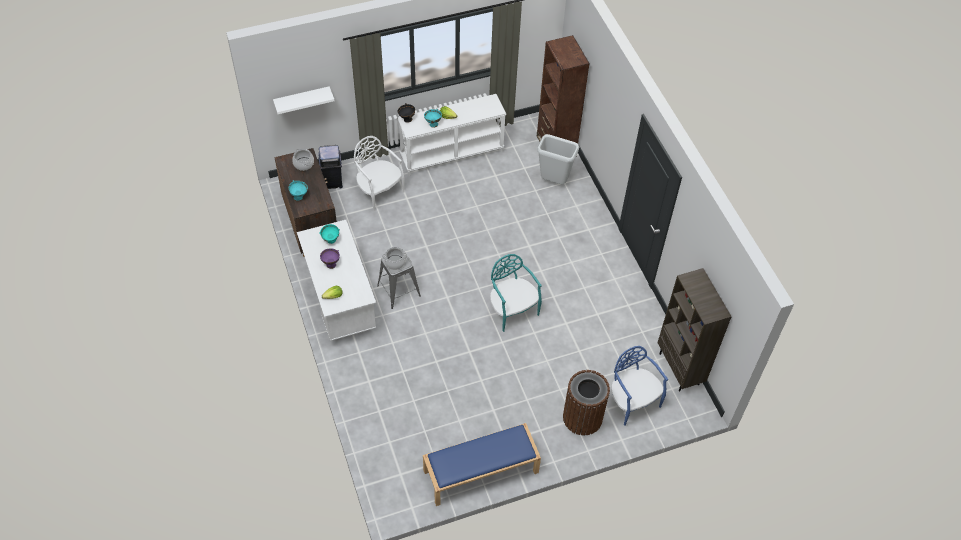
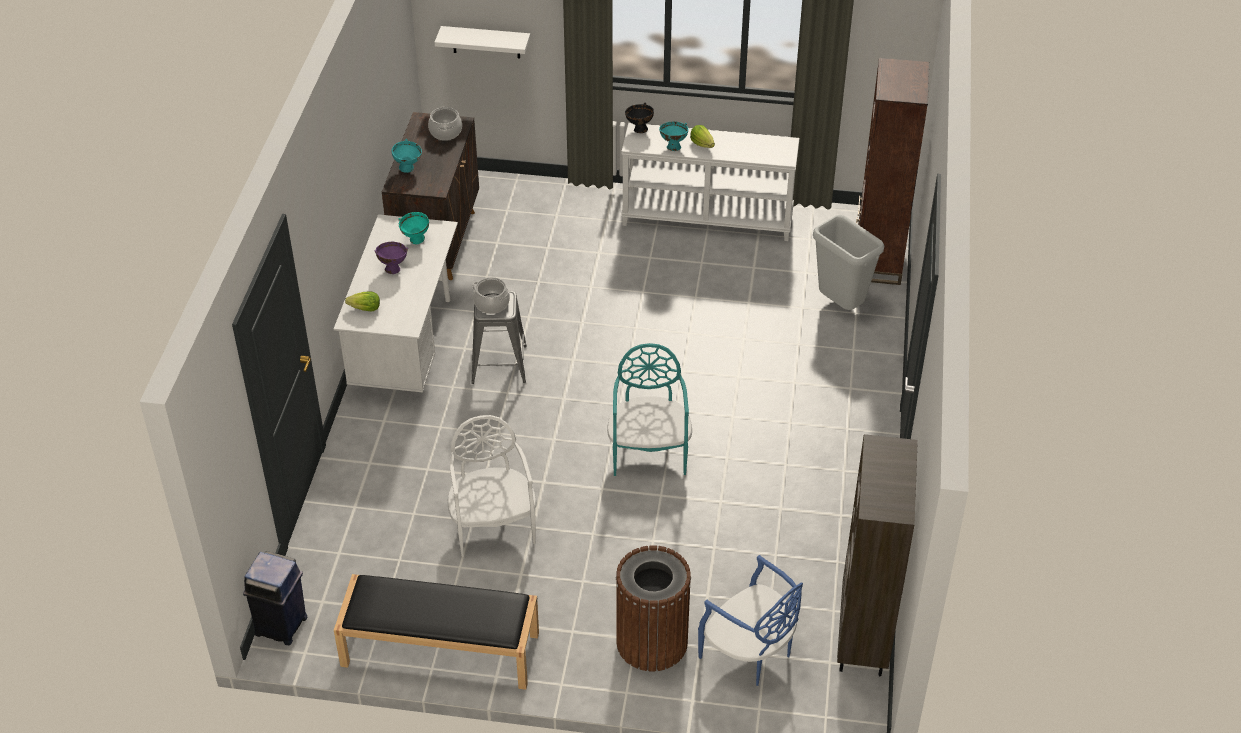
camera: 30 degrees right, 10 degrees down
(332, 182) = (509, 197): blue trash can -> blue trash can (282, 626)
(379, 191) = (565, 231): white chair -> white chair (493, 526)
(480, 472) = (439, 649): blue bench -> black bench
(632, 401) = (749, 653): blue chair -> blue chair turned 135 degrees clockwise

